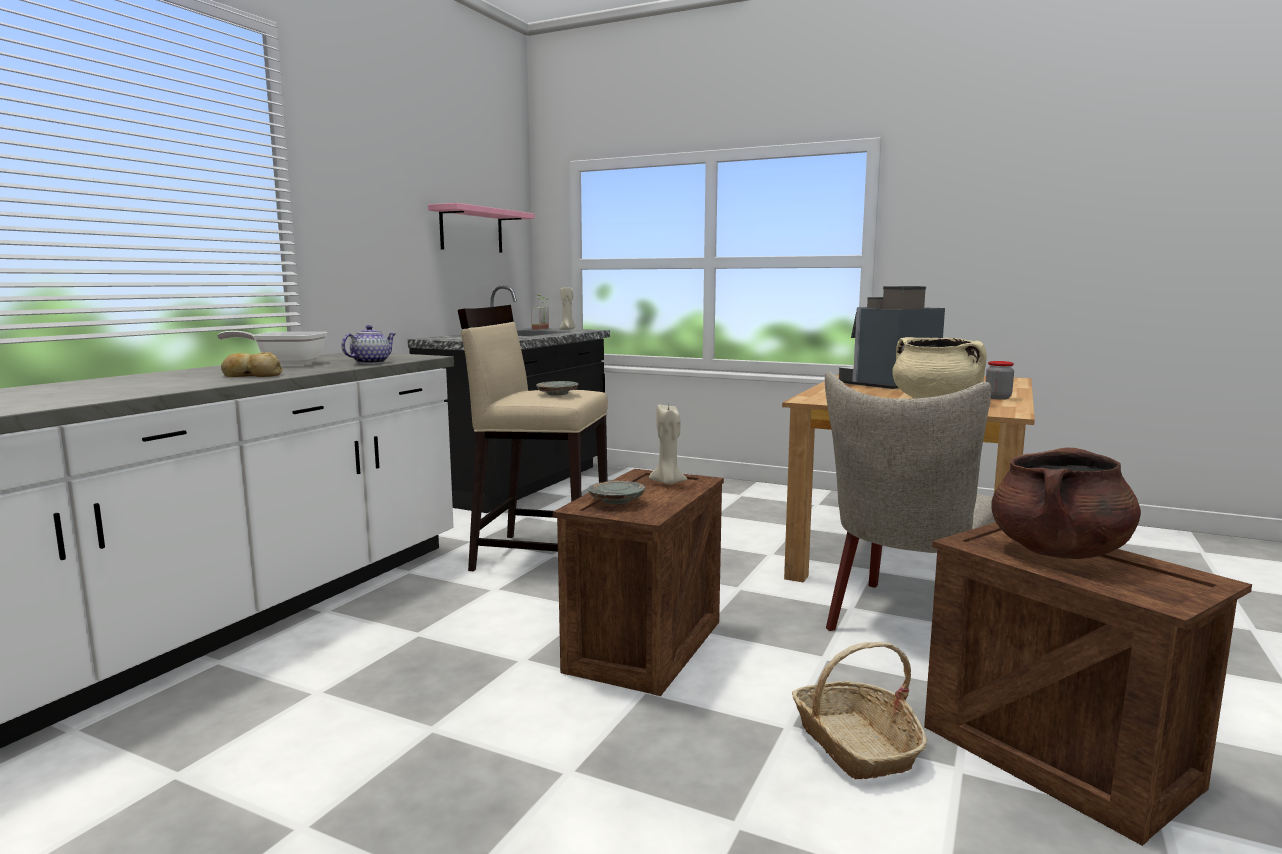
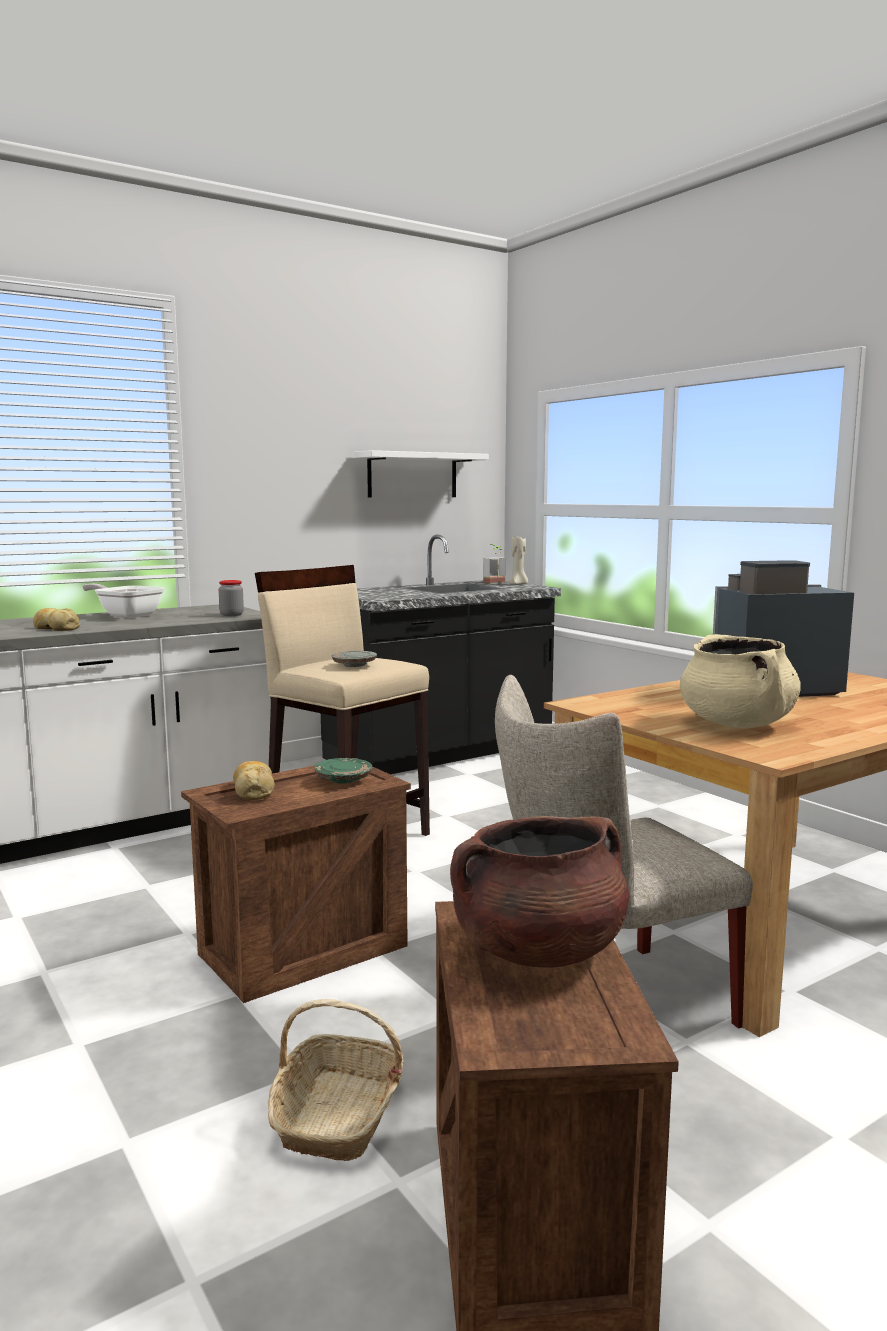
camera: 30 degrees right, 0 degrees up
(371, 362) = (187, 620): teapot -> none
(471, 230) = (412, 475): pink shelf -> white shelf
(616, 500) = (253, 790): grey plate -> bread
(668, 482) = (343, 779): beige candle -> green plate
(997, 398) = (846, 730): jar -> jar (231, 615)

